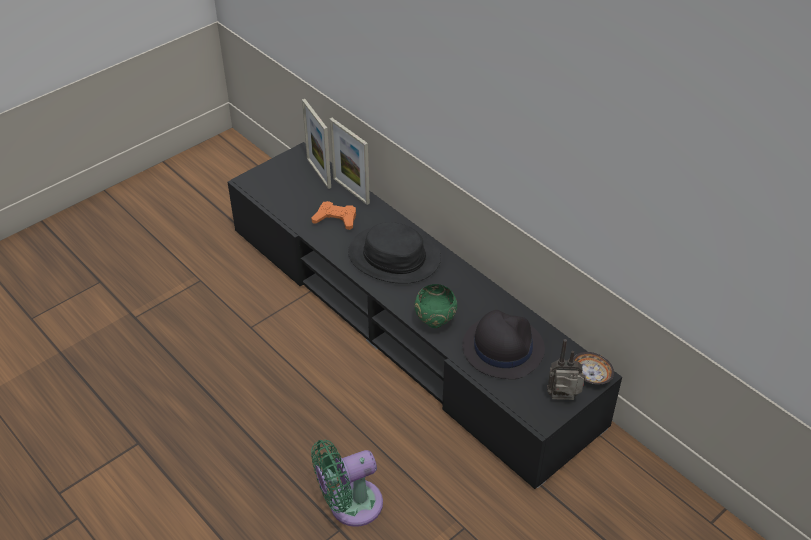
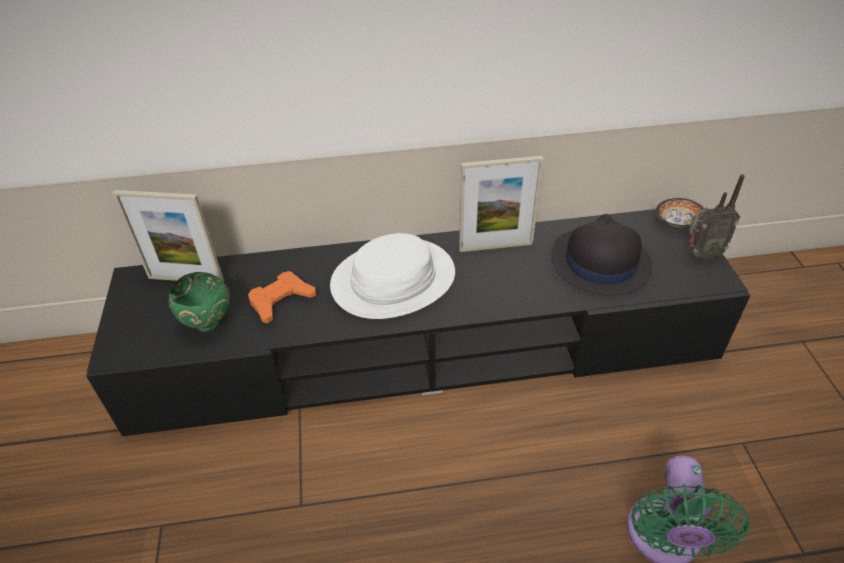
camera: 55 degrees left, 0 degrees up
(351, 191) = (249, 266): picture frame -> picture frame (495, 246)
(394, 256) = (393, 280): black hat -> white hat
(435, 323) = (527, 295): green bowl -> green bowl (209, 324)
(563, 400) = (700, 254): radio -> radio turned 135 degrees counterclockwise

